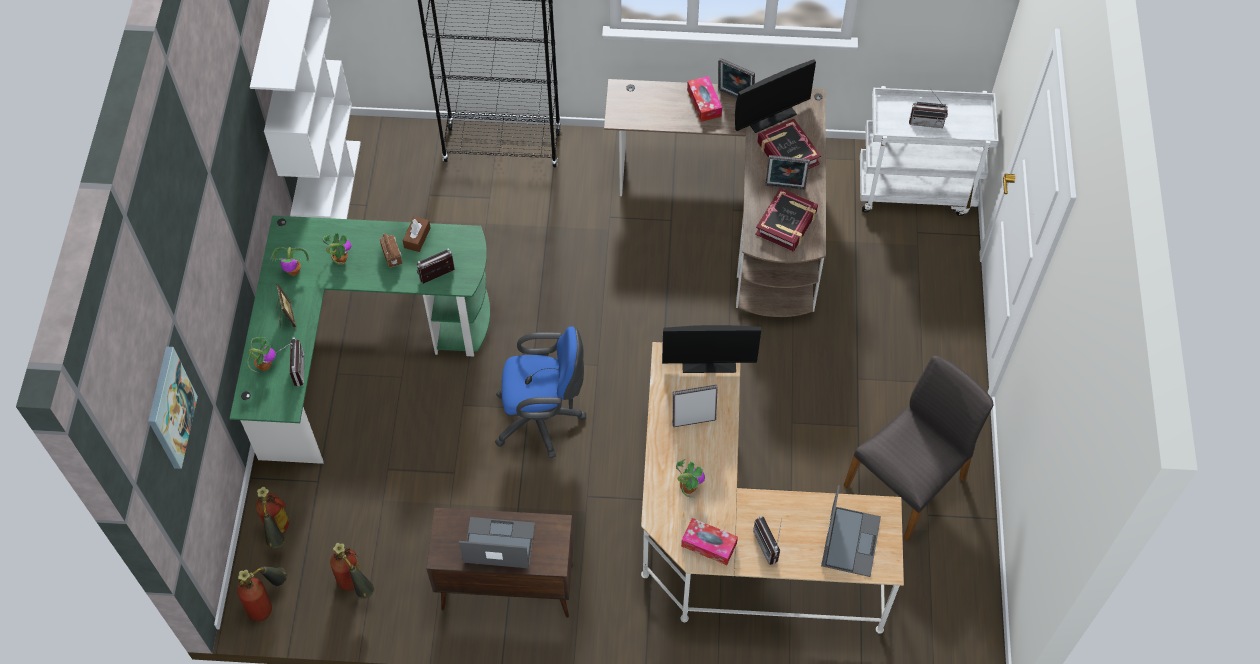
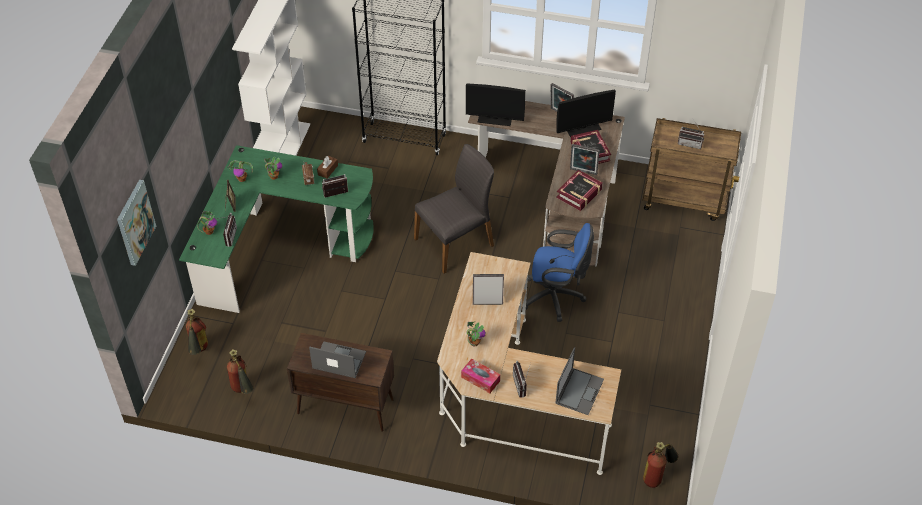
camera: 10 degrees right, 10 degrees down
(268, 603) = (182, 392): fire extinguisher -> fire extinguisher (657, 476)
(543, 419) = (393, 306): blue office chair -> blue office chair (556, 297)
(704, 103) = (539, 115): tissue box -> none
(709, 362) = (506, 269): monitor -> monitor (495, 119)
(907, 482) = (639, 382): grey chair -> grey chair (455, 242)
(916, 189) = (685, 200): white cart -> brown cart

